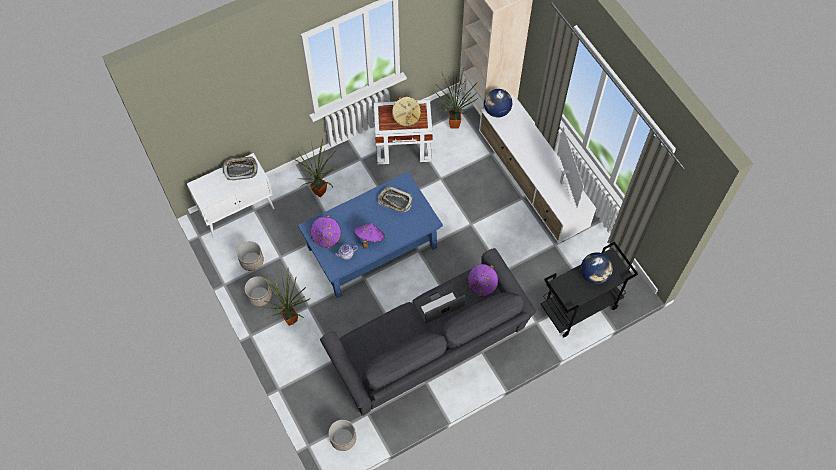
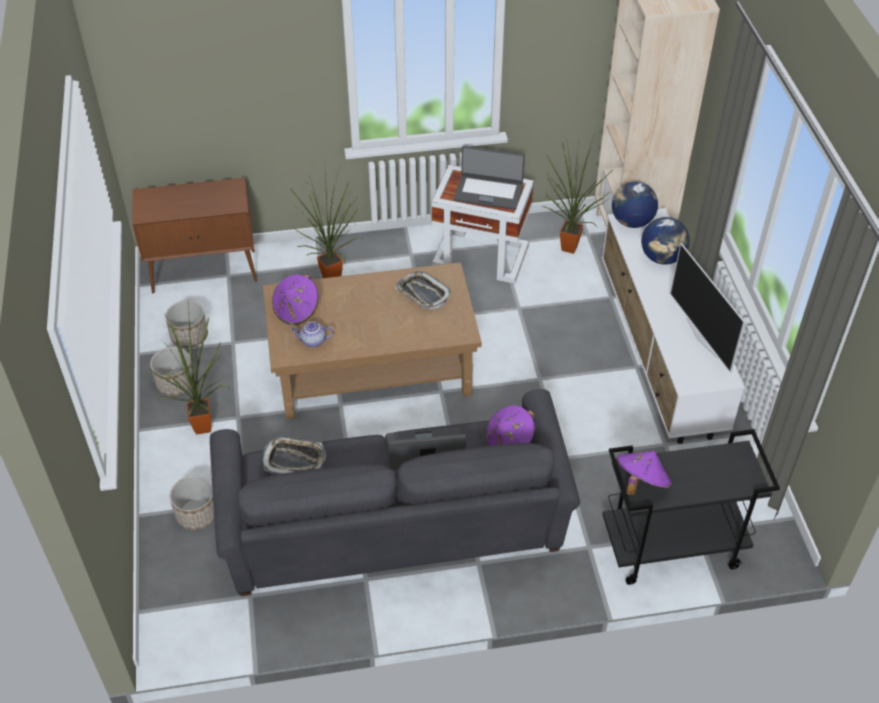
camera: 20 degrees right, 15 degrees down
(238, 211) = (205, 271): white cabinet -> brown cabinet
(240, 169) = (215, 192): tray -> tray (294, 460)
(343, 438) = (192, 620): planter -> planter (196, 514)
(369, 238) = (359, 330): purple hat -> purple hat (641, 482)
(372, 247) = (372, 368): blue coffee table -> brown coffee table
(406, 117) = (488, 192): beige hat -> laptop
(563, 182) = (702, 337): television -> television turned 150 degrees clockwise
(594, 275) = (701, 471): globe -> globe (662, 258)

